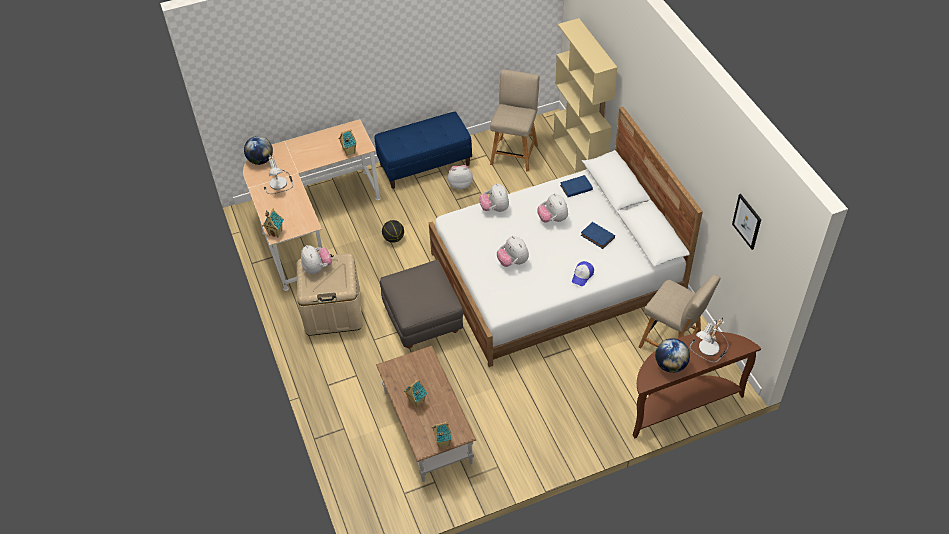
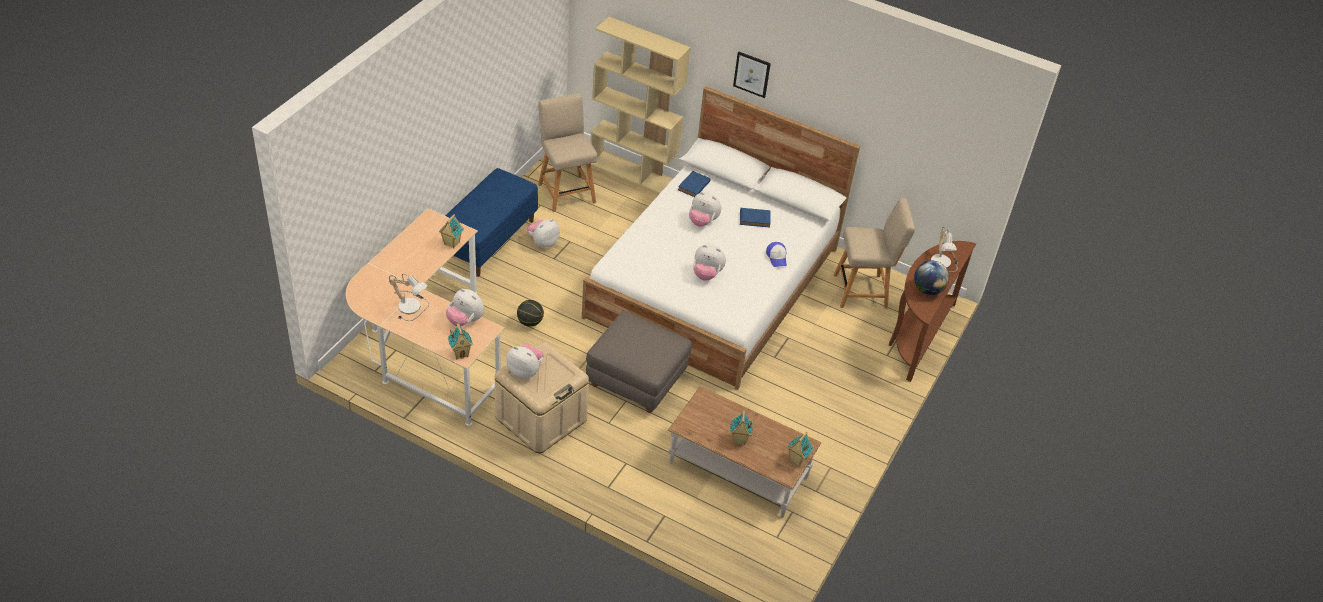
camera: 45 degrees left, 5 degrees down
(260, 160) = (363, 293): globe -> none
(495, 209) = (642, 236): plush toy -> plush toy (465, 320)
(747, 221) = (930, 129): picture -> picture (752, 74)

